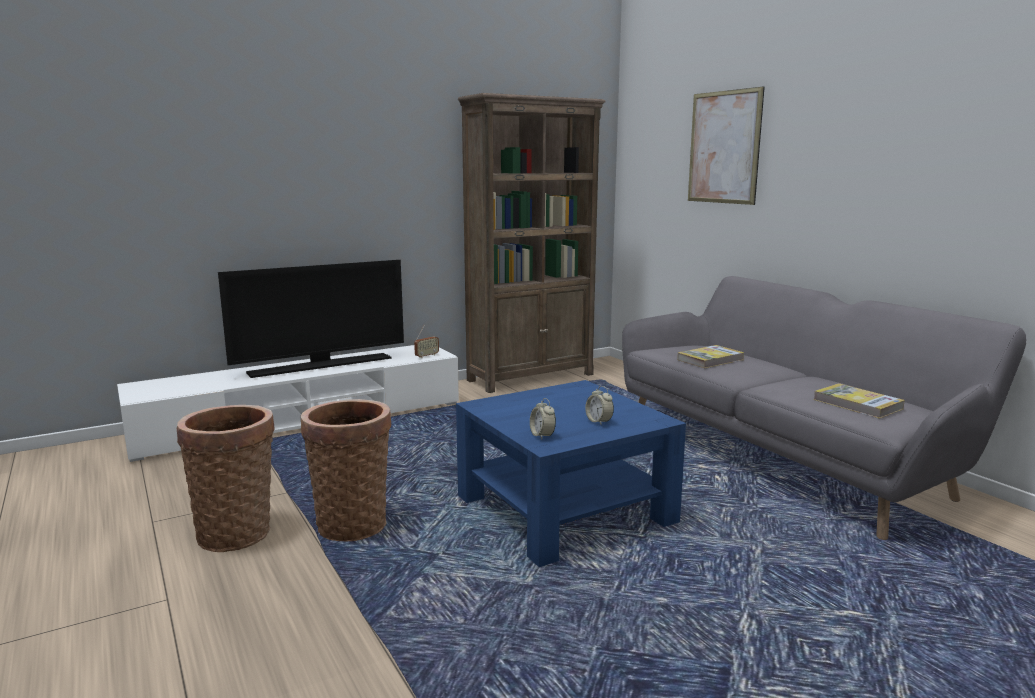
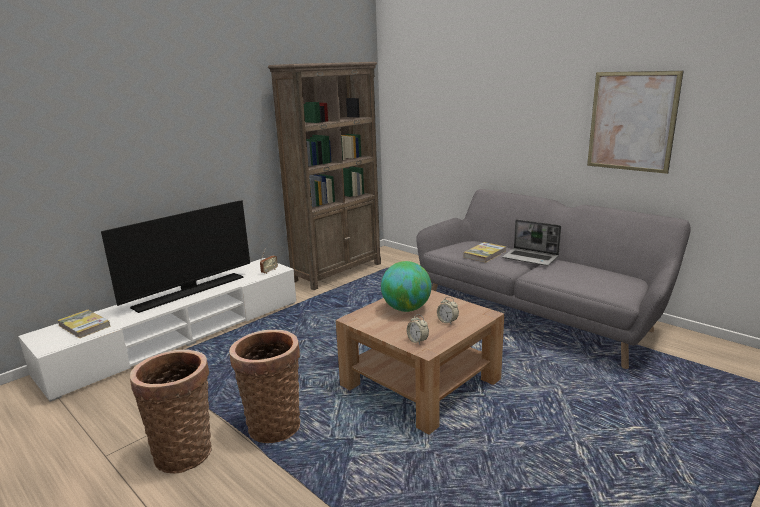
camera: 15 degrees left, 5 degrees up
(554, 403) = (406, 309): none -> globe
(564, 509) = (420, 383): blue coffee table -> brown coffee table
(724, 147) = (468, 97): picture -> picture (631, 121)
(775, 370) = (531, 258): none -> laptop
(857, 404) = (597, 281): book -> book (84, 326)

